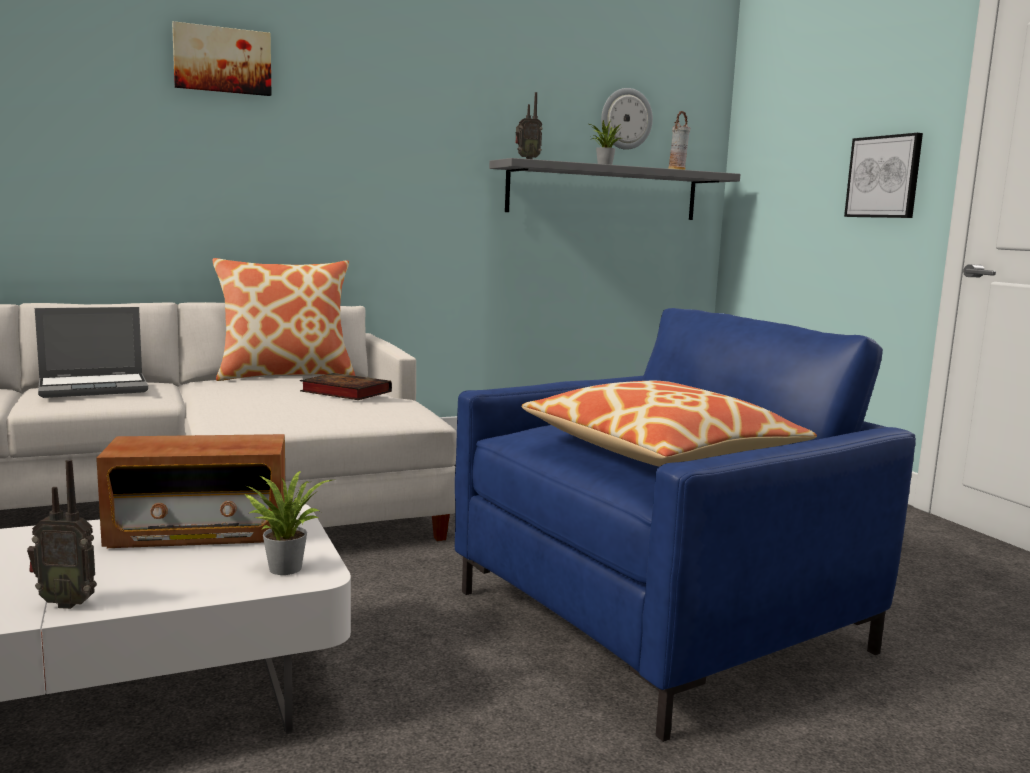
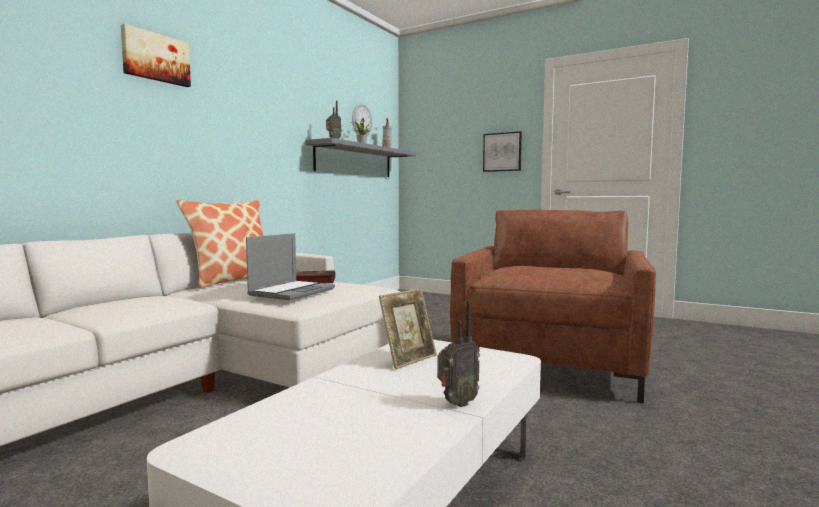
camera: 35 degrees left, 5 degrees down
(95, 388) = (128, 303): laptop -> laptop (292, 292)
(199, 533) = (408, 360): radio -> picture frame
(284, 567) = (496, 360): potted plant -> none
(659, 621) = (551, 365): blue armchair -> brown armchair
(661, 451) = (574, 272): pillow -> none

